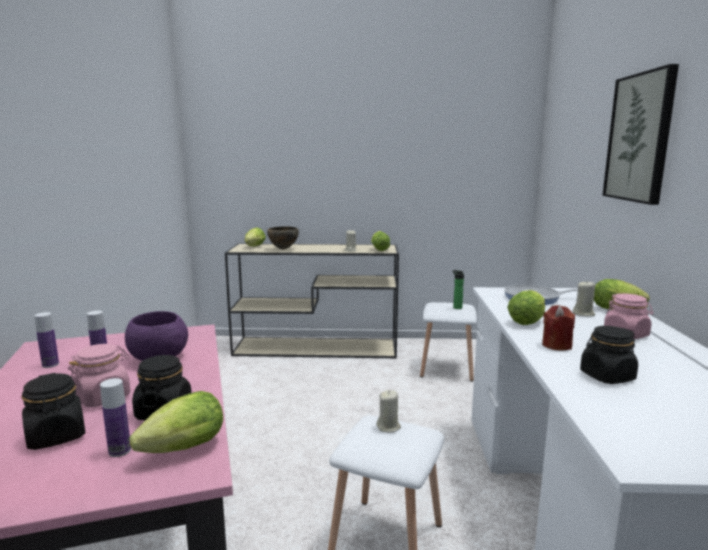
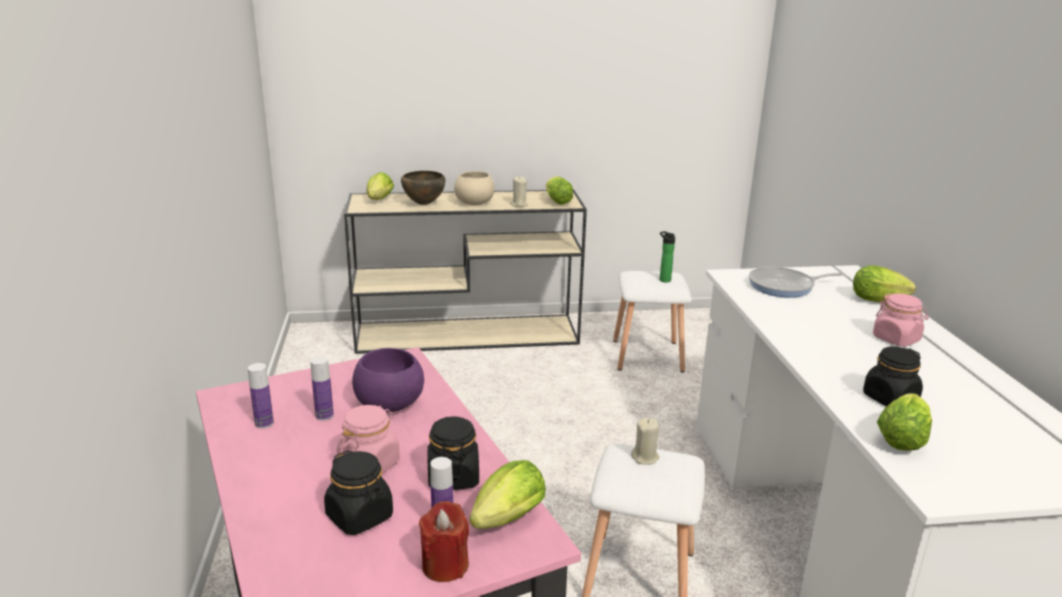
camera: 10 degrees left, 10 degrees up
(319, 249) = (474, 203): none -> beige bowl
(528, 321) = (788, 324): lettuce -> lettuce (902, 438)
(556, 345) = (829, 359): red candle -> red candle (445, 565)
(583, 314) = (845, 309): beige candle -> none
(640, 138) = (914, 93): picture -> none

